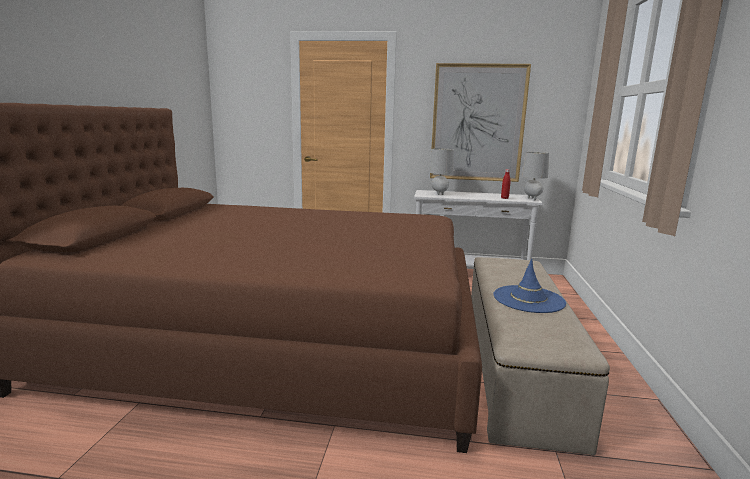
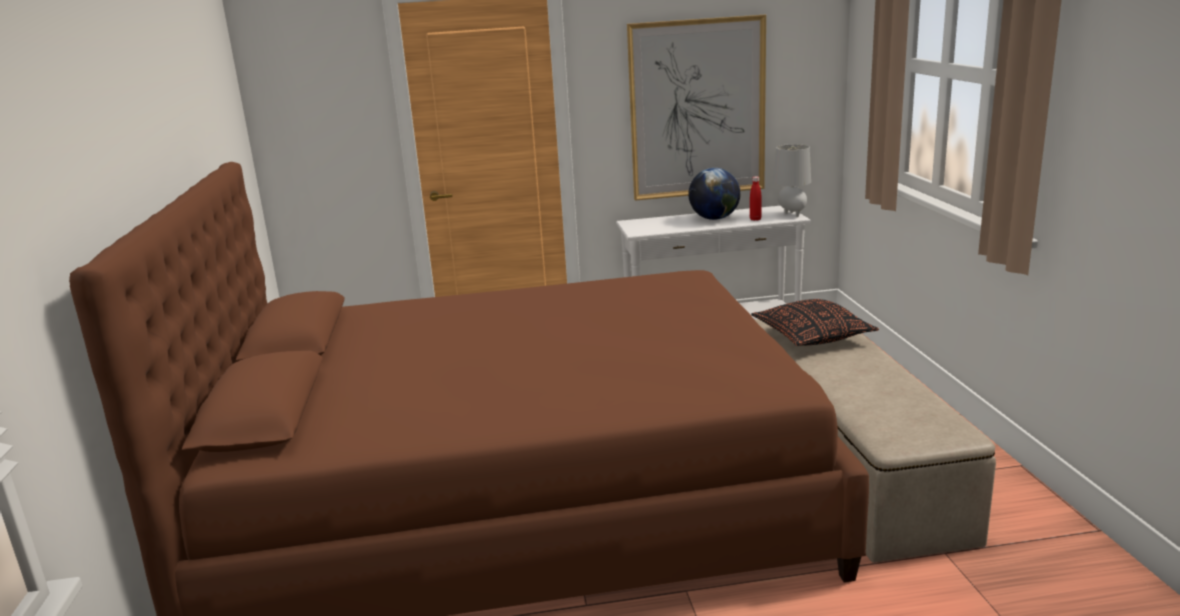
camera: 15 degrees left, 5 degrees up
(439, 194) = (659, 225): grey table lamp -> none
(478, 195) = (714, 218): none -> globe
(509, 271) = (811, 337): none -> black pillow
(528, 299) = (863, 376): blue hat -> none

